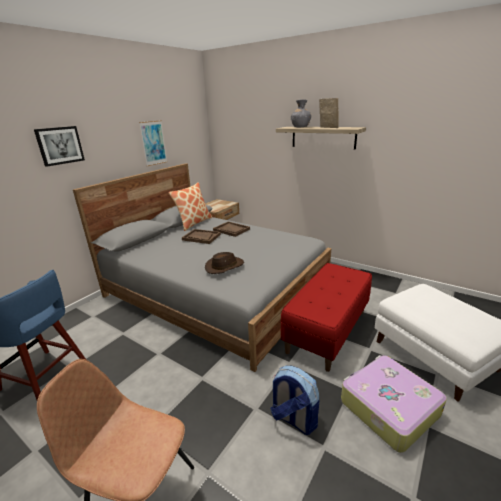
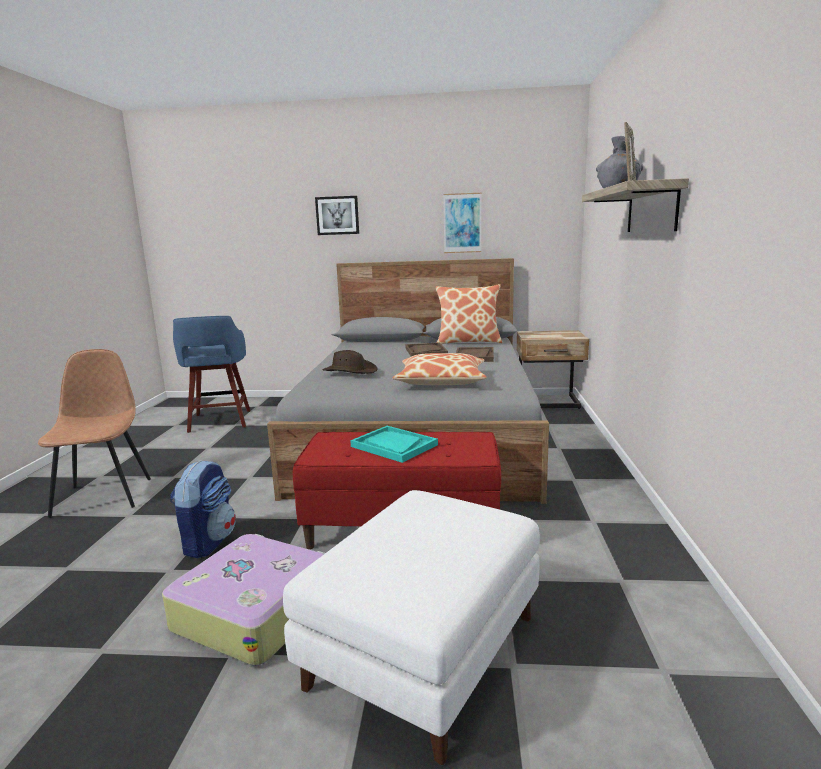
camera: 60 degrees right, 10 degrees down
(272, 249) = (441, 381): none -> pillow
(328, 290) = (393, 446): none -> turquoise tray

